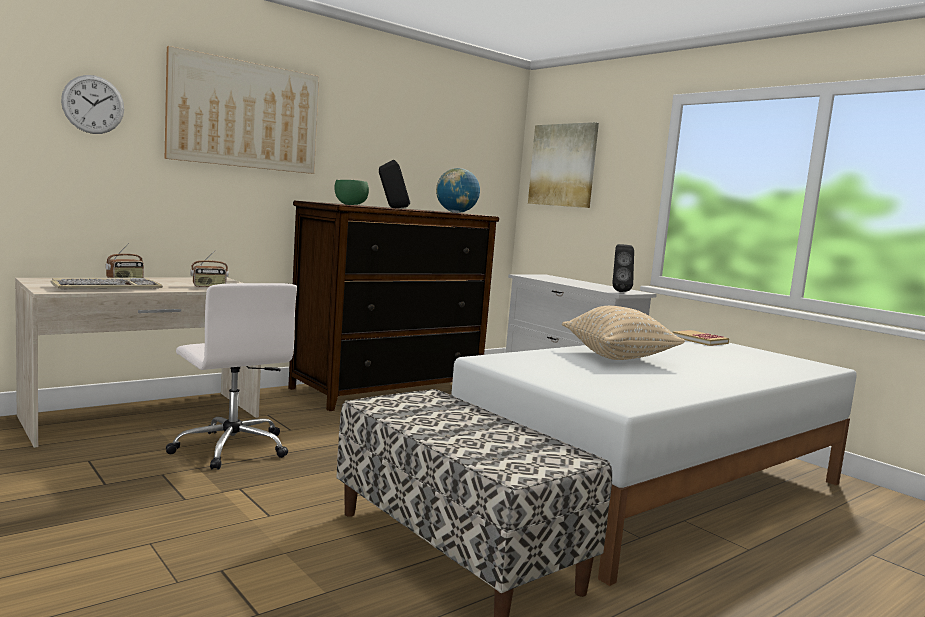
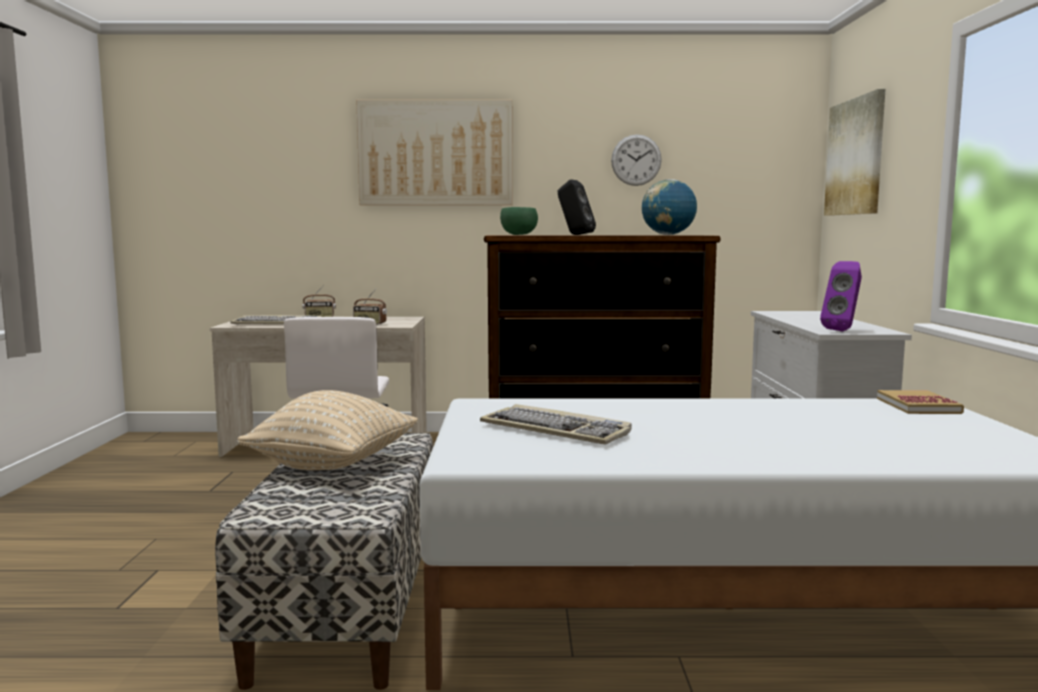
camera: 40 degrees right, 0 degrees up
(93, 104) = (298, 164): wall clock -> wall clock (636, 160)
(599, 375) = (557, 430): none -> keyboard
(618, 357) = (670, 414): beige pillow -> beige pillow (333, 466)
(619, 291) = (843, 331): black speaker -> purple speaker

